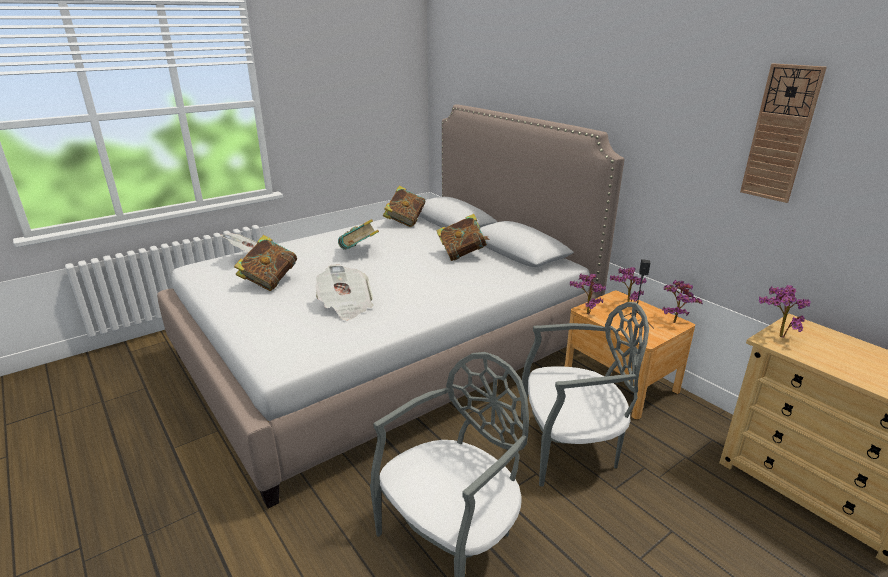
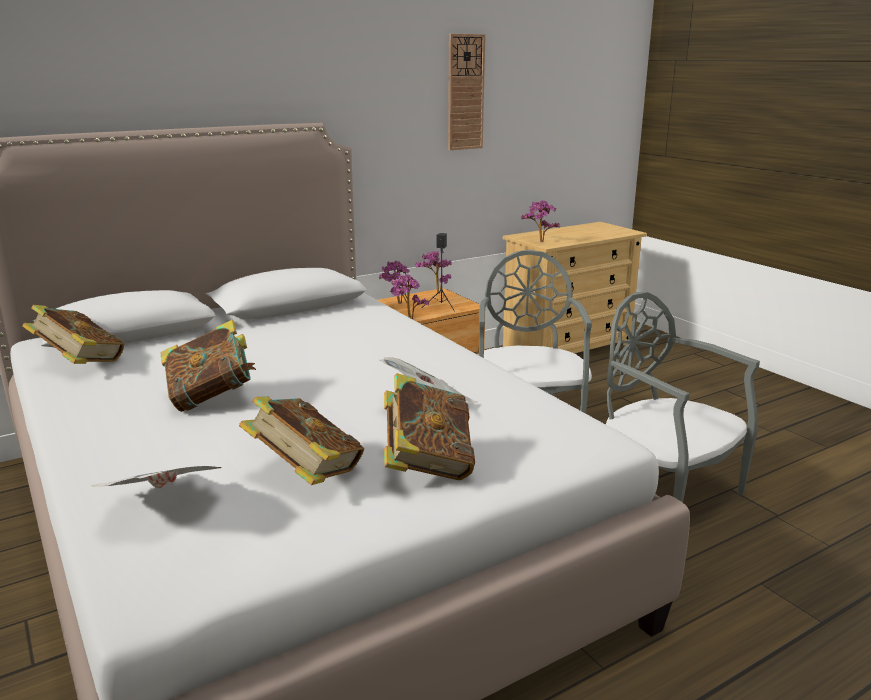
camera: 85 degrees left, 5 degrees down
(462, 255) = (276, 333): book -> book (427, 465)

